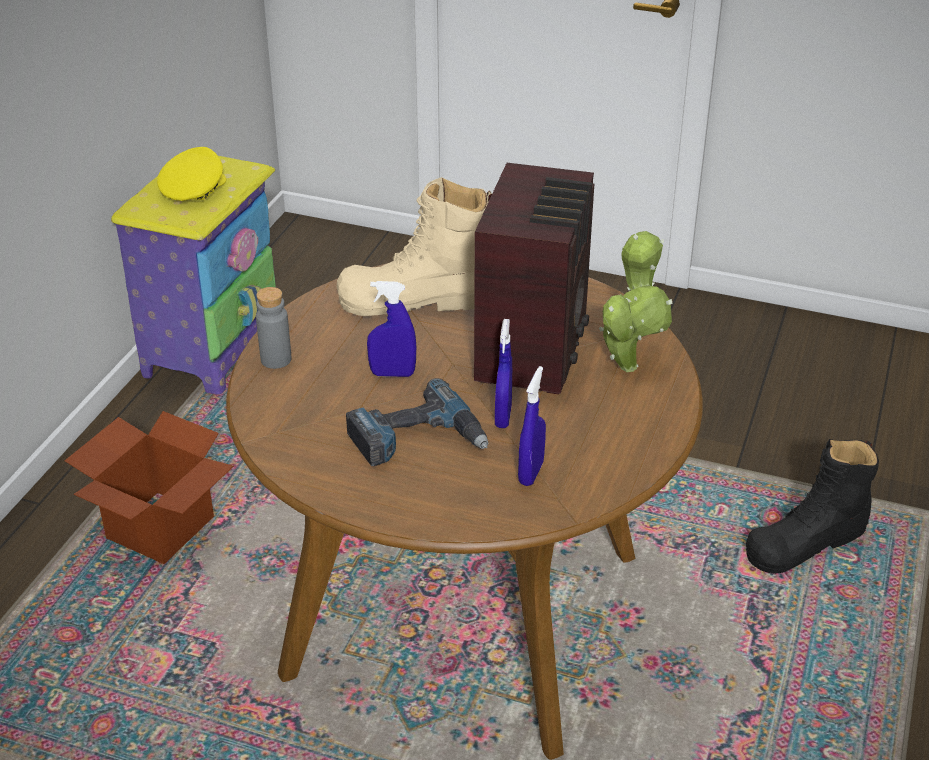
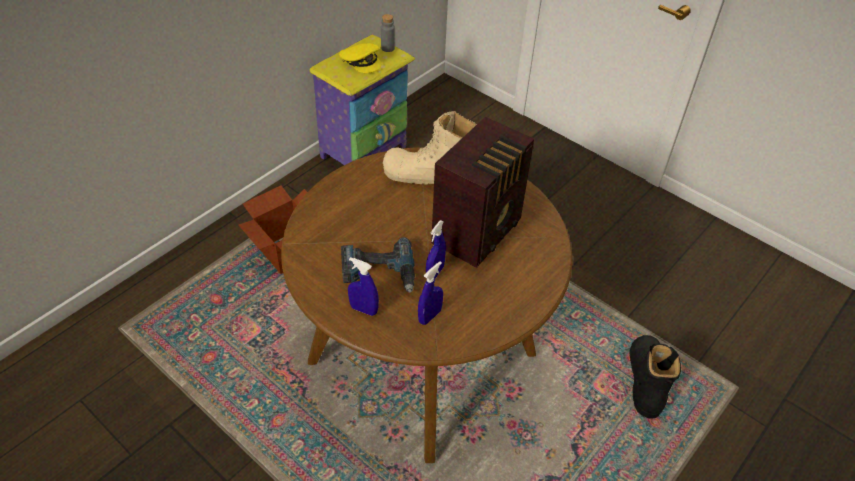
camera: 20 degrees right, 10 degrees up
(193, 189) = (361, 61): yellow cap -> yellow cap turned 90 degrees clockwise
(276, 359) = (330, 195): grey bottle -> grey bottle (388, 48)
(392, 374) = (388, 224): blue spray bottle -> blue spray bottle (363, 309)
(628, 363) = (530, 258): potted plant -> none
(806, 542) = (645, 380): black boot -> black boot turned 105 degrees clockwise

